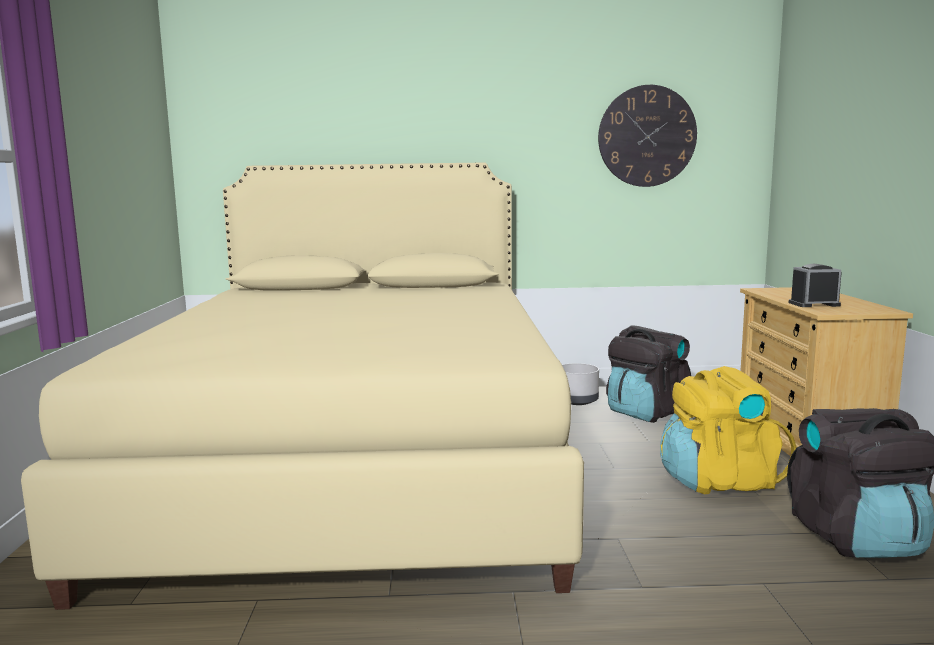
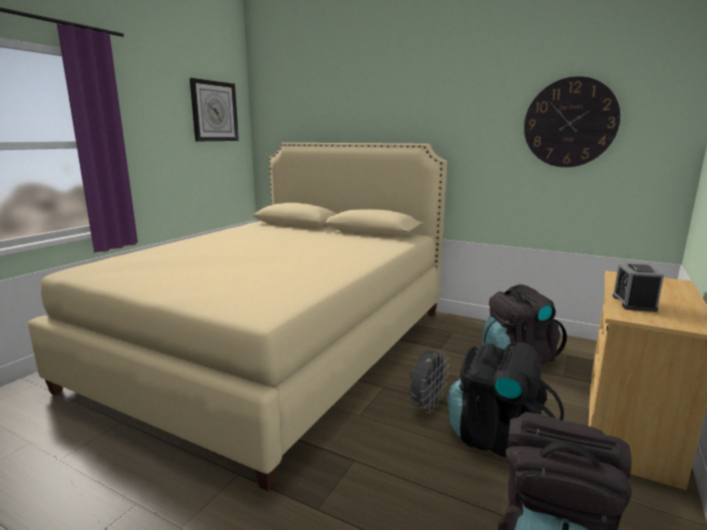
camera: 30 degrees right, 5 degrees up
(137, 113) = (214, 111): none -> wall clock
(576, 401) = (475, 333): grey planter -> none
(620, 474) = (426, 406): none -> grey fan
(718, 481) = (497, 438): yellow backpack -> black backpack
(814, 304) = (634, 303): alarm clock -> alarm clock turned 105 degrees counterclockwise

